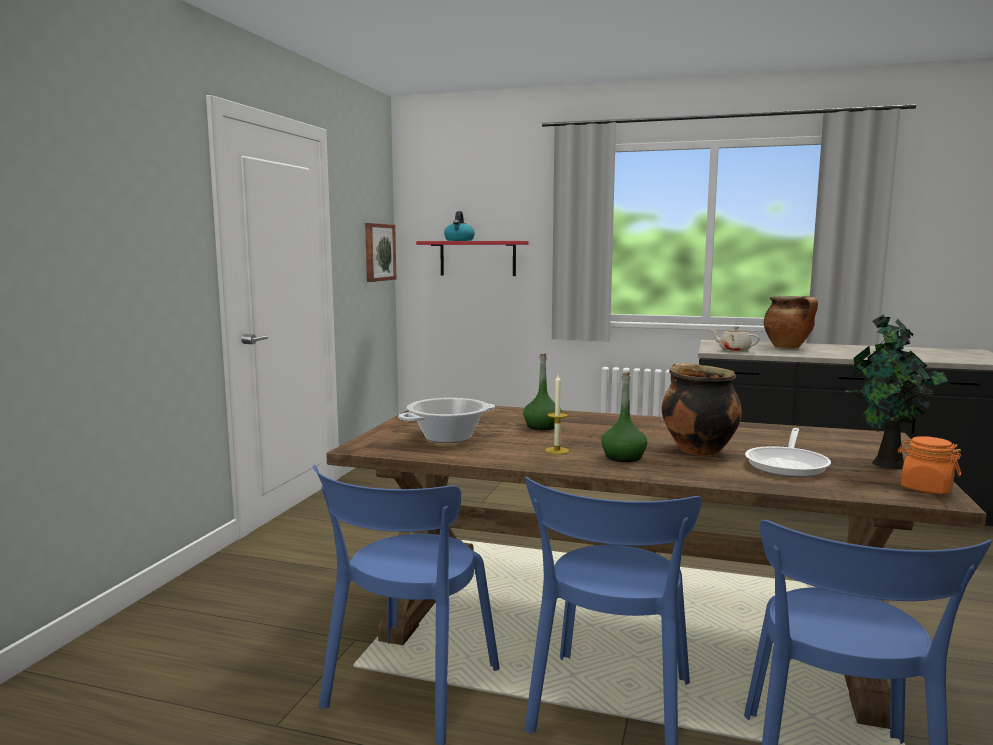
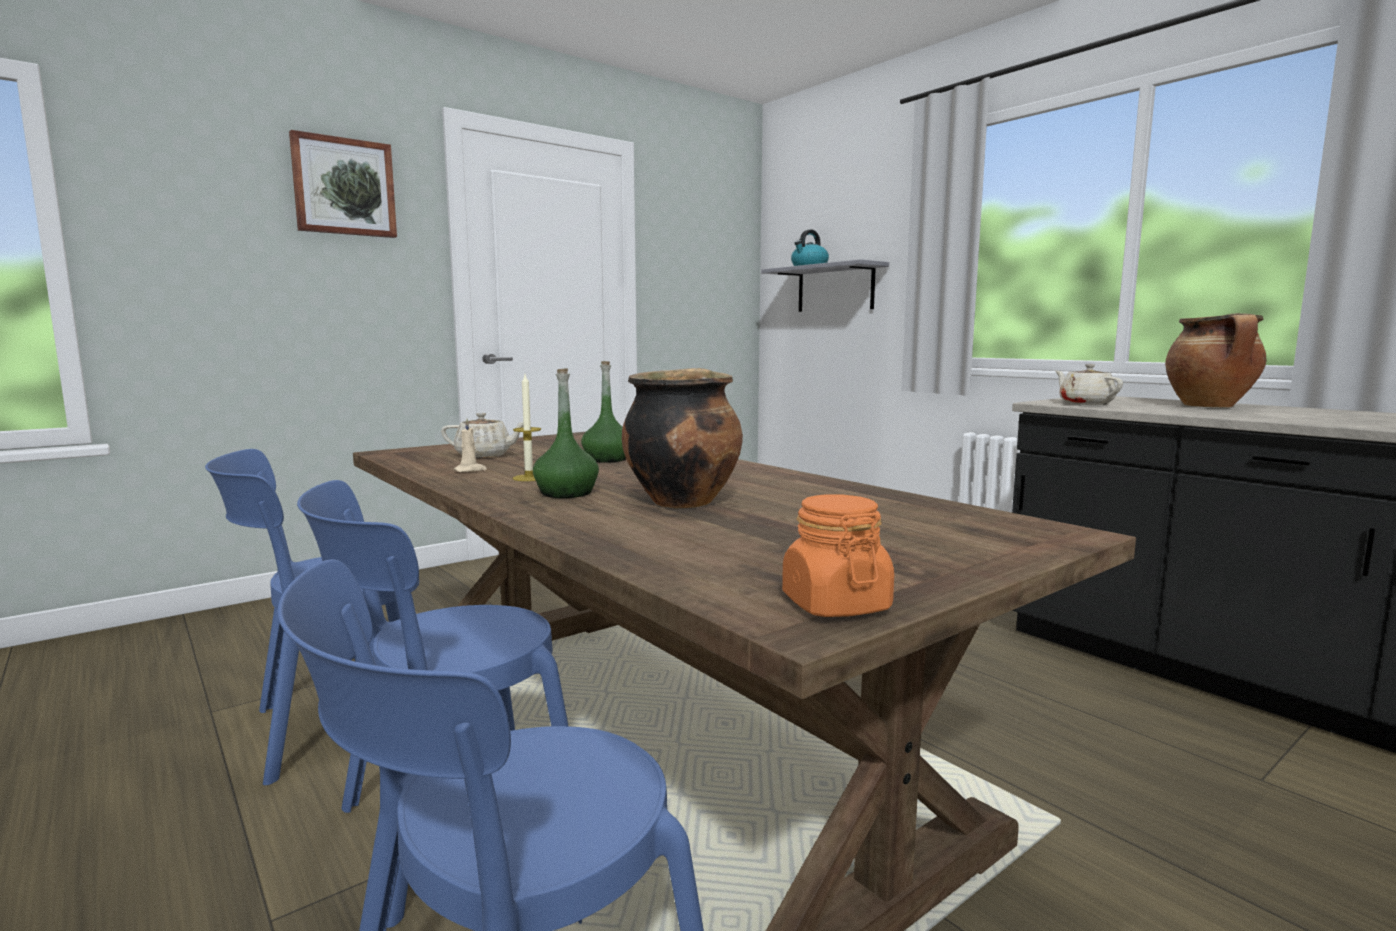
camera: 35 degrees right, 0 degrees up
(378, 252) = (726, 284): picture -> picture (344, 187)
(448, 437) = (484, 455): cooking pot -> beige teapot
(477, 258) = (835, 288): red shelf -> grey shelf
(496, 452) = (471, 470): none -> beige candle
(788, 465) = (735, 534): frying pan -> none
(886, 464) = (903, 563): potted plant -> none

